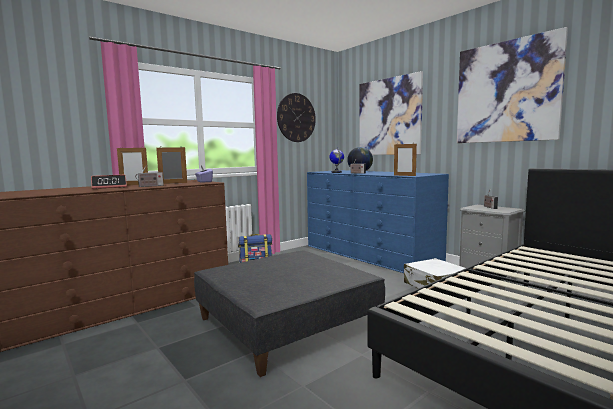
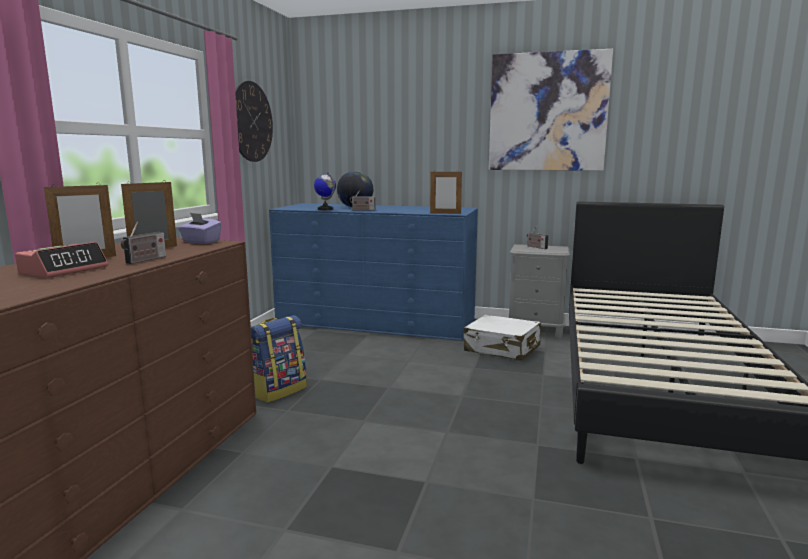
camera: 35 degrees left, 5 degrees up
(286, 324) = (411, 437): grey ottoman -> none
(389, 117) = (387, 128): picture -> none

